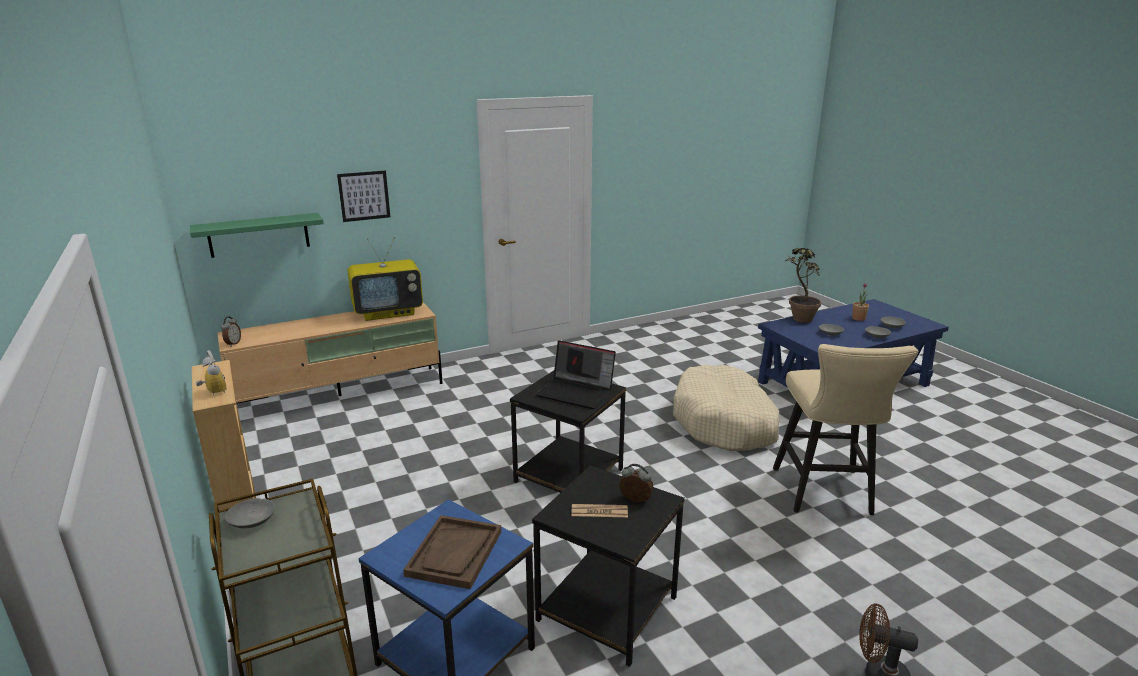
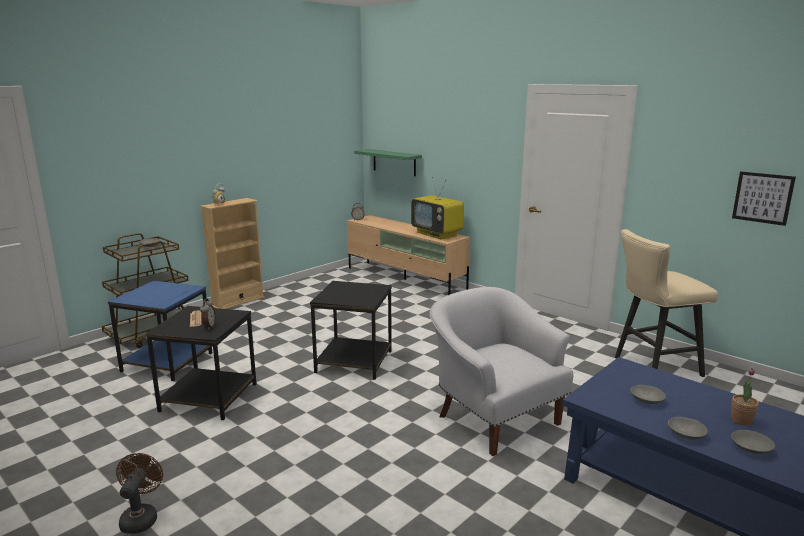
camera: 70 degrees right, 5 degrees down
(364, 196) = (446, 149): picture -> picture (762, 198)
(455, 553) = (155, 295): brown tray -> none
(577, 392) = (354, 295): laptop -> none
(724, 422) = (494, 417): beige dog bed -> white armchair
(798, 321) = (663, 378): potted plant -> none
(825, 495) = (393, 486): beige stool -> beige stool (652, 366)

